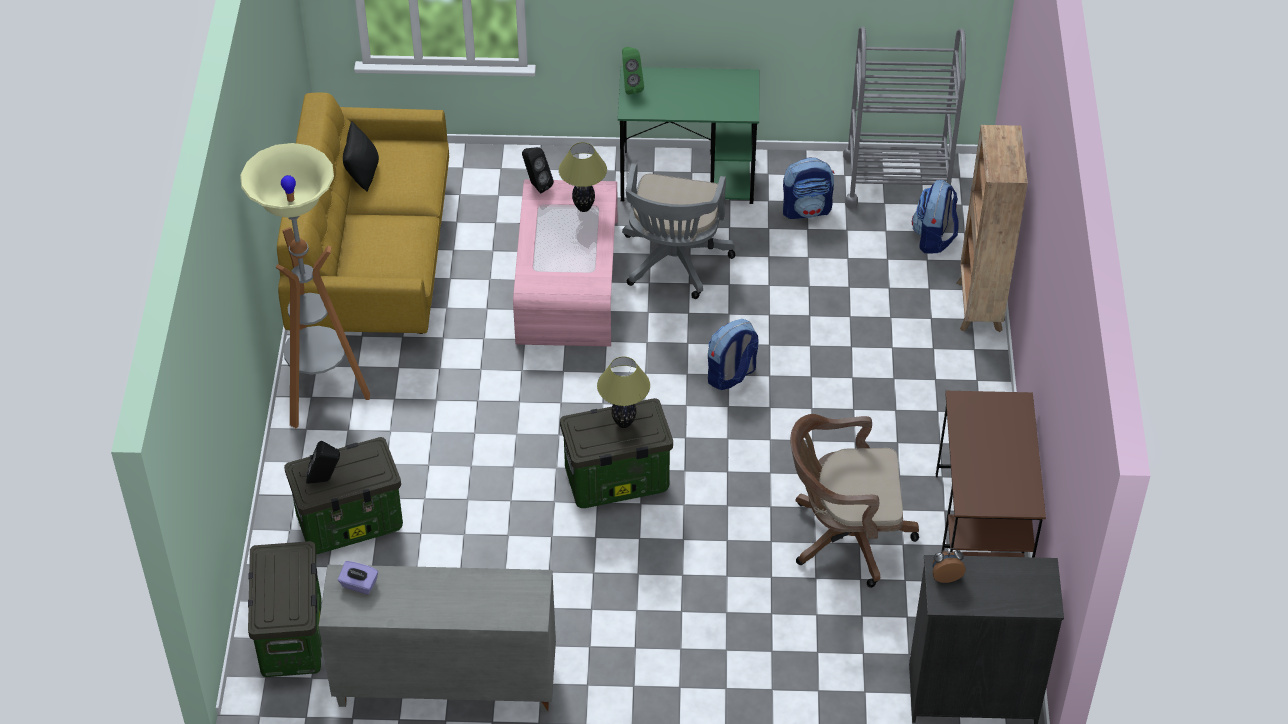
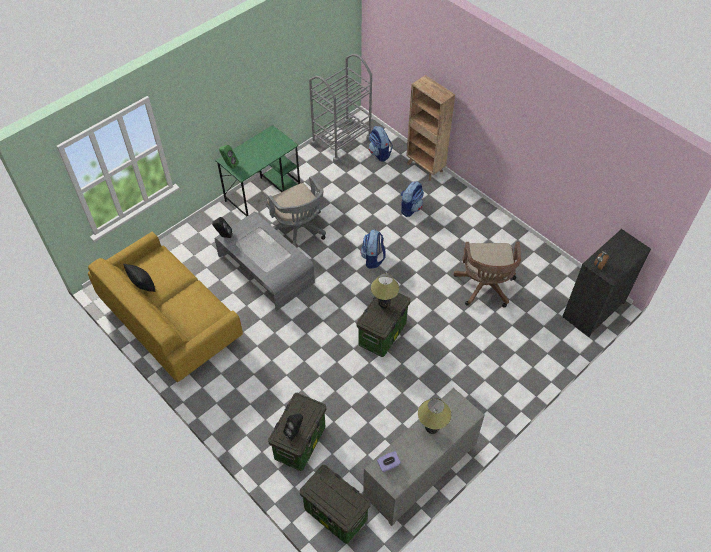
camera: 45 degrees left, 5 degrees up
(321, 395) = (220, 398): floor lamp -> none
(567, 281) = (266, 269): pink coffee table -> grey coffee table
(583, 208) = (255, 231): table lamp -> table lamp (431, 430)
(807, 210) = (323, 175): backpack -> backpack (410, 208)
(844, 536) = (485, 288): brown office chair -> brown office chair turned 45 degrees counterclockwise
(980, 534) = (525, 250): brown desk -> none

